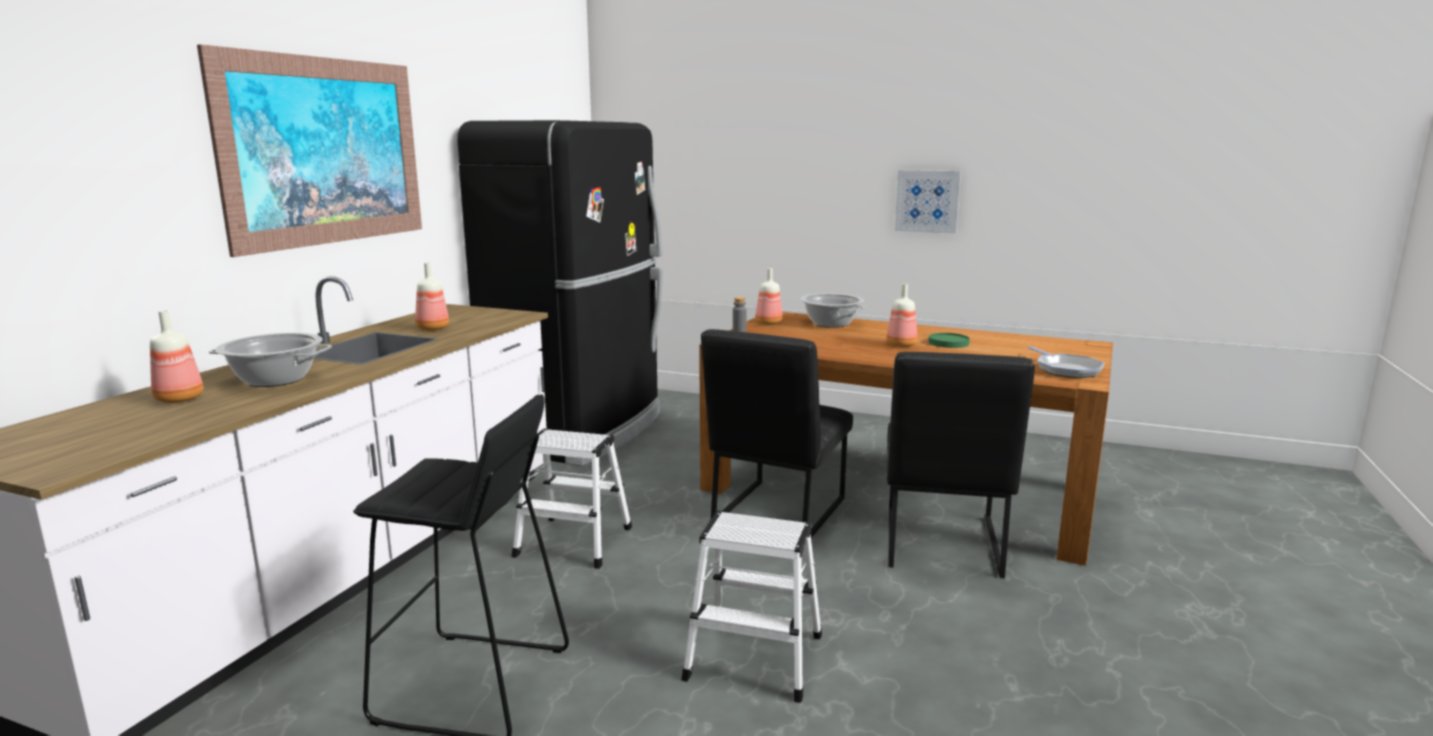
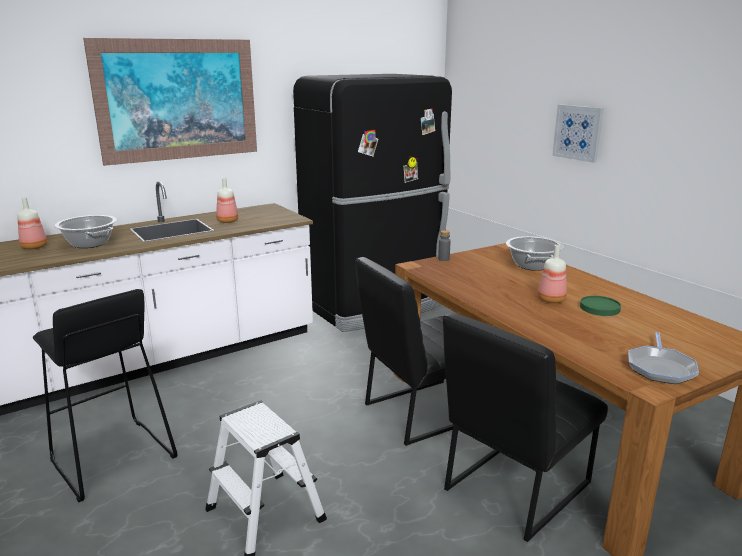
camera: 35 degrees right, 5 degrees up
(574, 541) = (272, 385): white step ladder -> none
(768, 323) = (482, 255): bottle -> none
(927, 201) = (684, 161): picture -> picture (578, 132)

